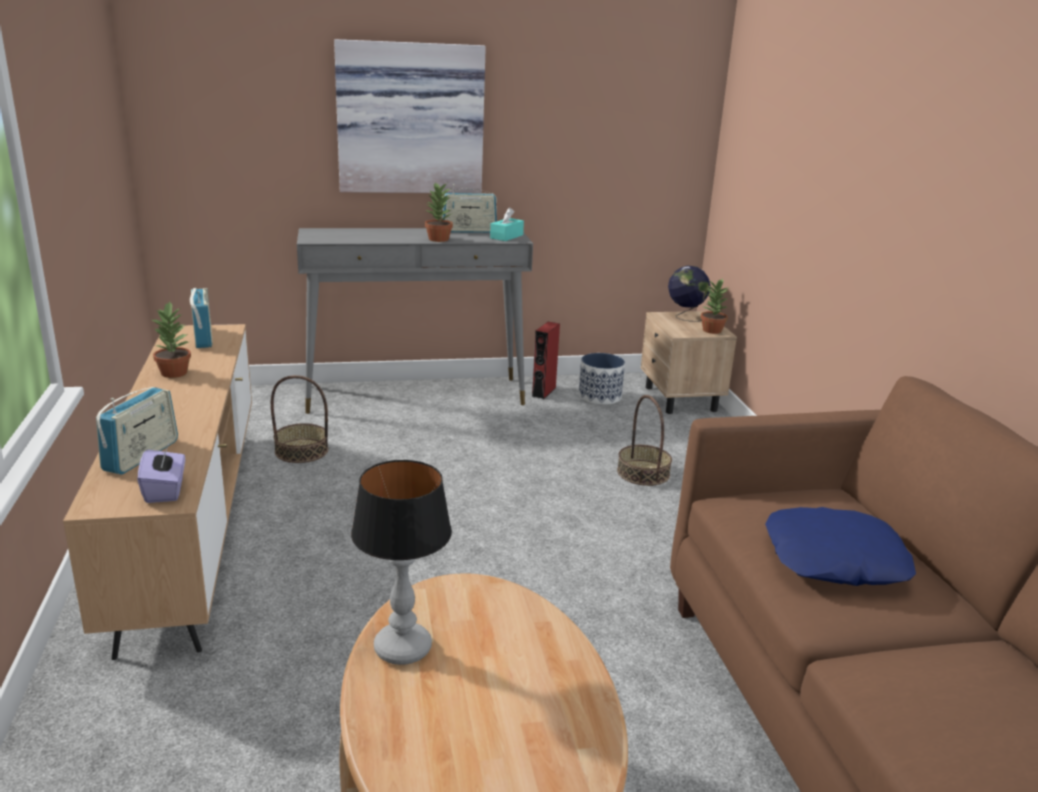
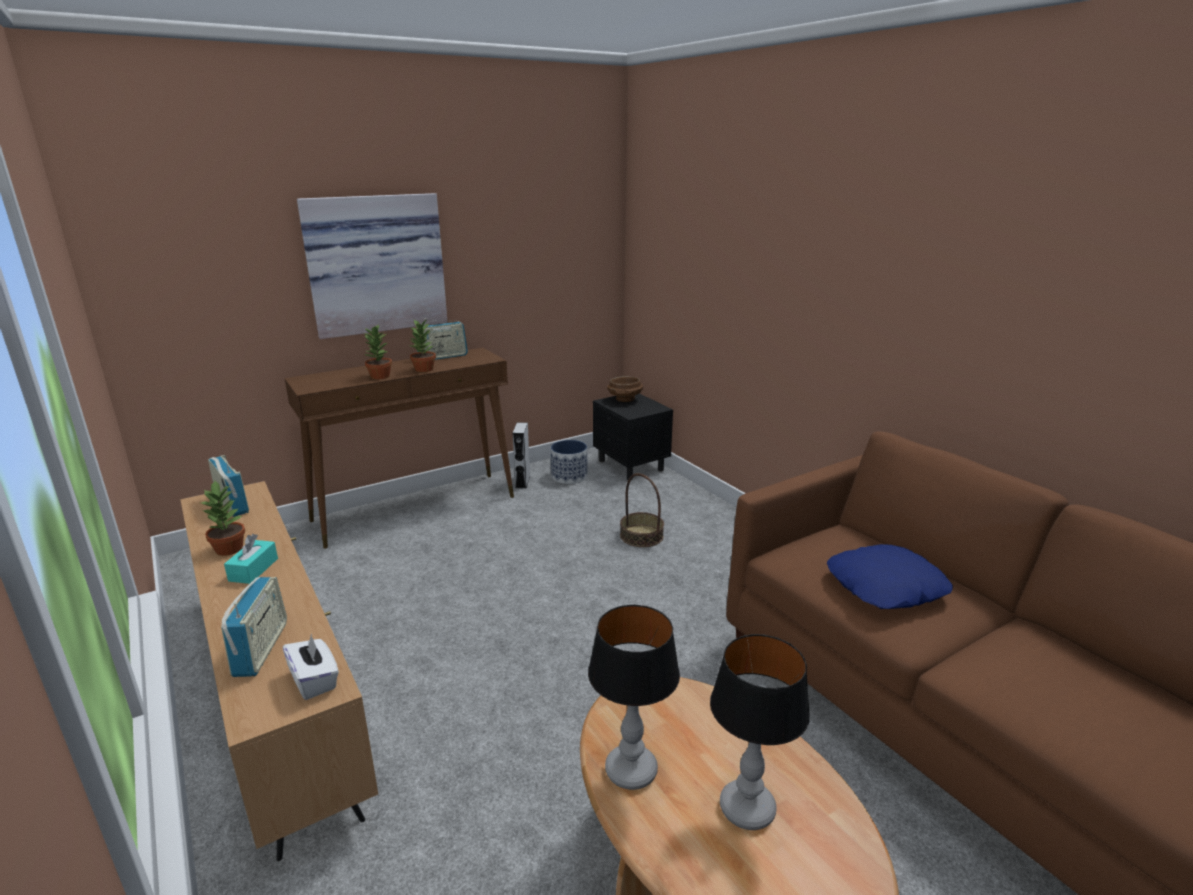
camera: 20 degrees left, 0 degrees up
(165, 490) = (314, 680): purple tissue box -> white tissue box
(301, 450) = (342, 586): basket -> none
(416, 395) = (416, 508): grey console table -> brown console table
(492, 715) = (745, 808): none -> table lamp
(506, 236) = (479, 357): turquoise tissue box -> turquoise tissue box (253, 570)
(543, 392) = (522, 482): red speaker -> grey speaker
(680, 399) = (631, 466): beige nightstand -> black nightstand
(685, 317) = (624, 399): globe -> brown bowl
(711, 330) = (652, 408): potted plant -> potted plant (379, 376)

